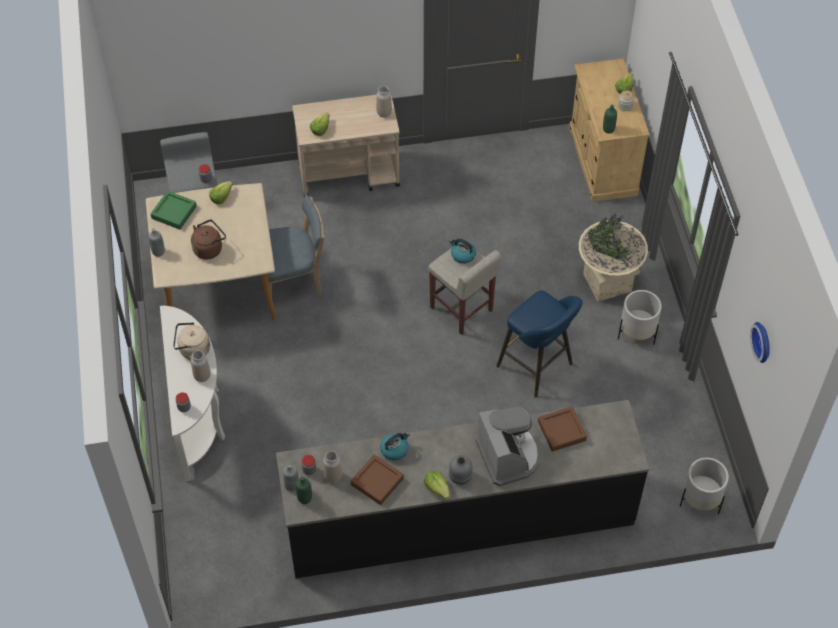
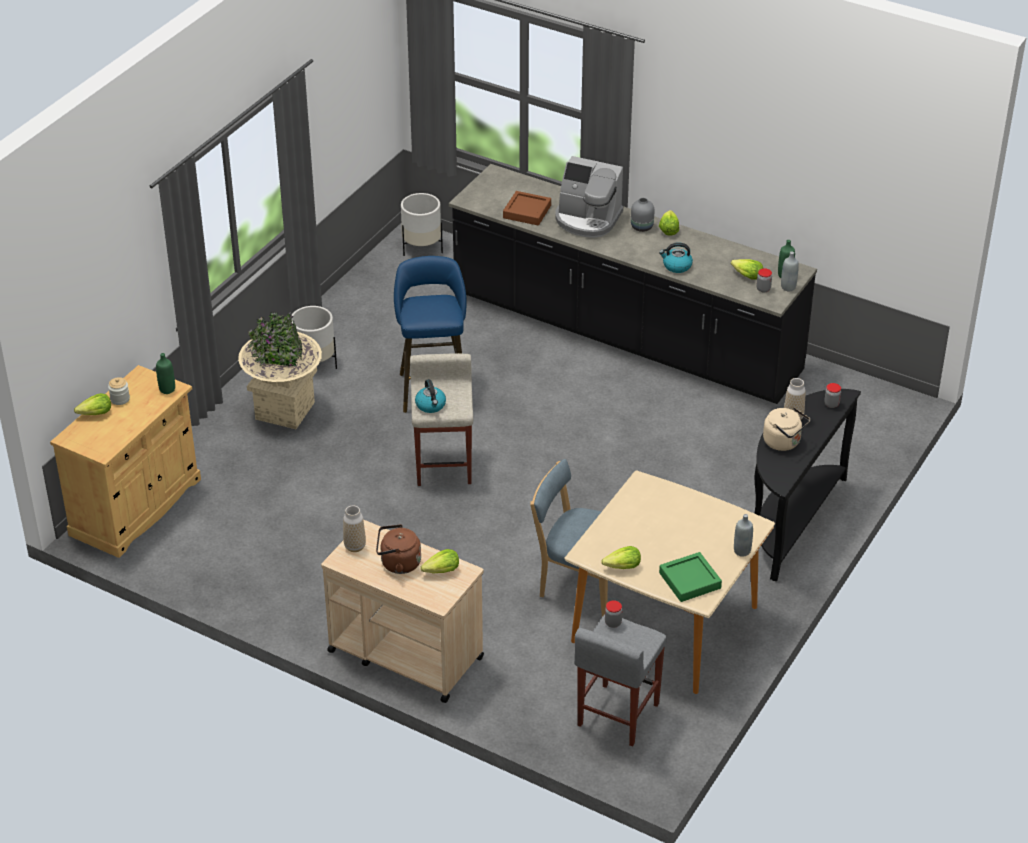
camera: 140 degrees left, 15 degrees down
(198, 417) = (790, 521): white console table -> black console table
(209, 248) = (684, 524): brown kettle -> brown kettle (398, 563)
(333, 476) = (747, 276): vase -> lettuce
(377, 481) = (713, 256): brown tray -> none
(509, 455) = (587, 219): coffee machine -> coffee machine turned 90 degrees counterclockwise
(763, 341) = (351, 80): wall clock -> none

